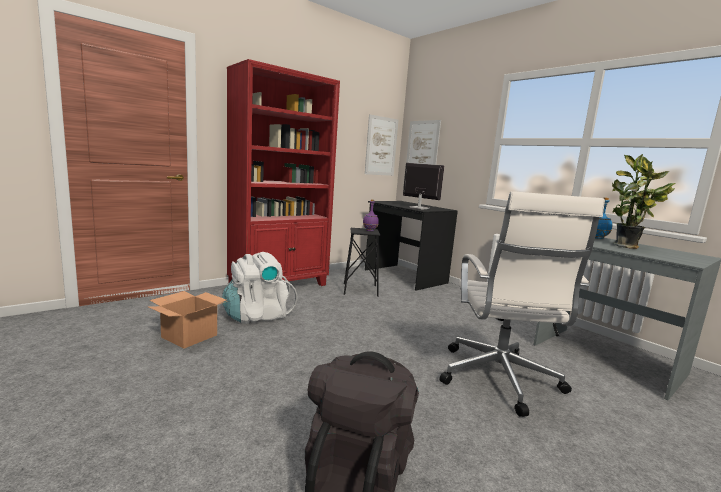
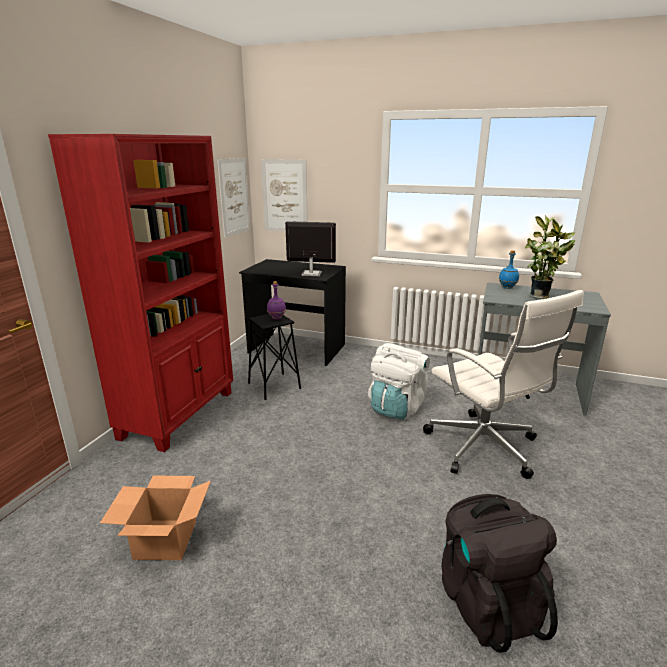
camera: 30 degrees left, 10 degrees up
(257, 316) = (208, 471): white backpack -> white backpack (397, 407)

